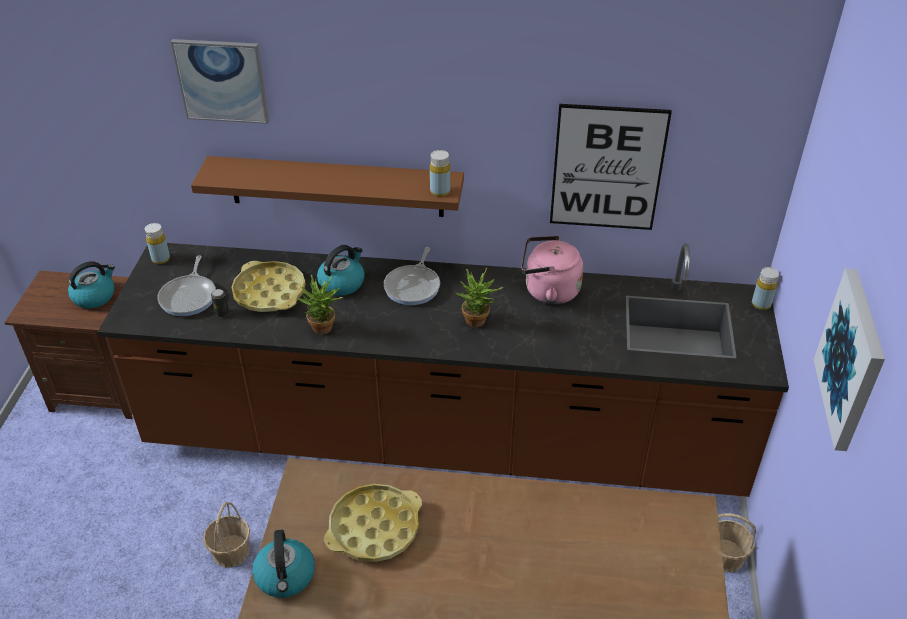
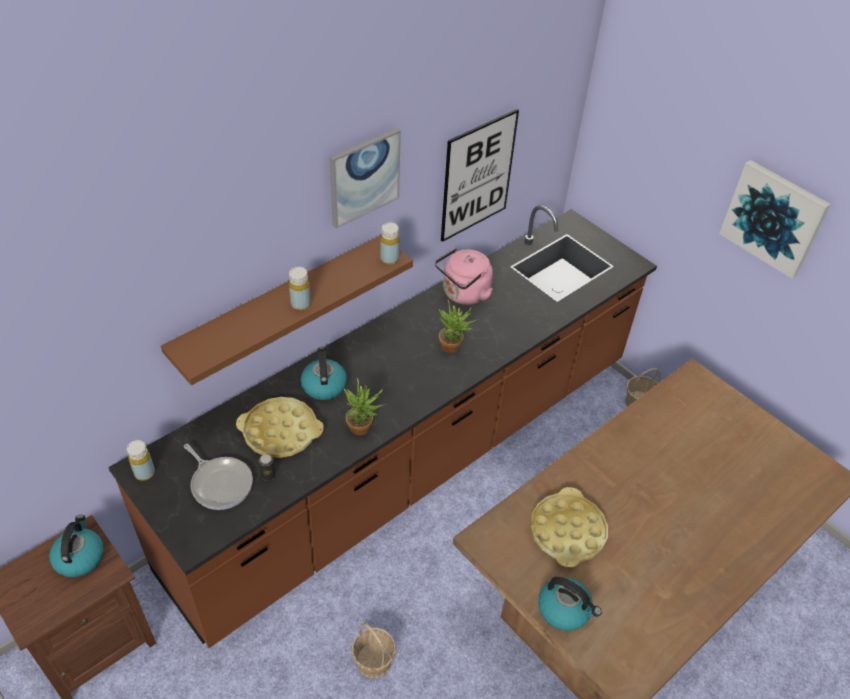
camera: 50 degrees left, 5 degrees up
(222, 80) = (173, 261): picture -> picture (364, 177)
(413, 286) = (376, 351): frying pan -> none
(761, 304) = (582, 223): yellow bottle -> yellow bottle (301, 304)

